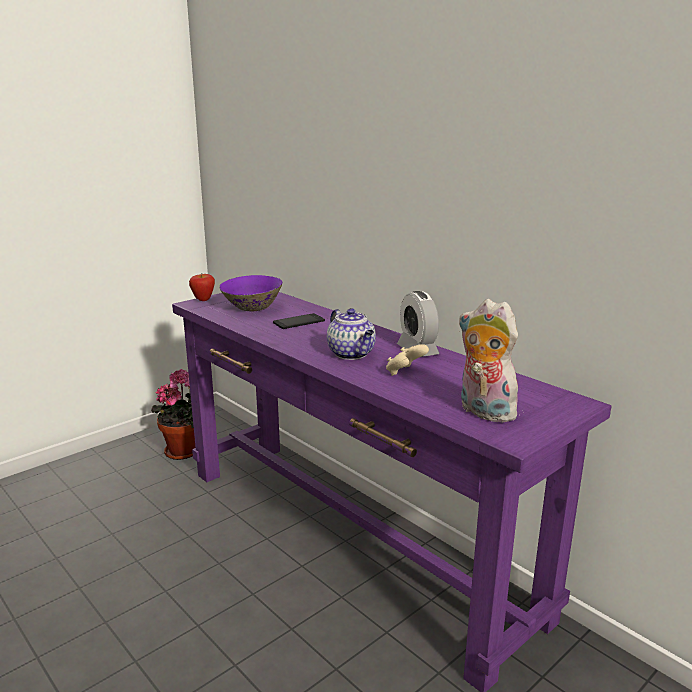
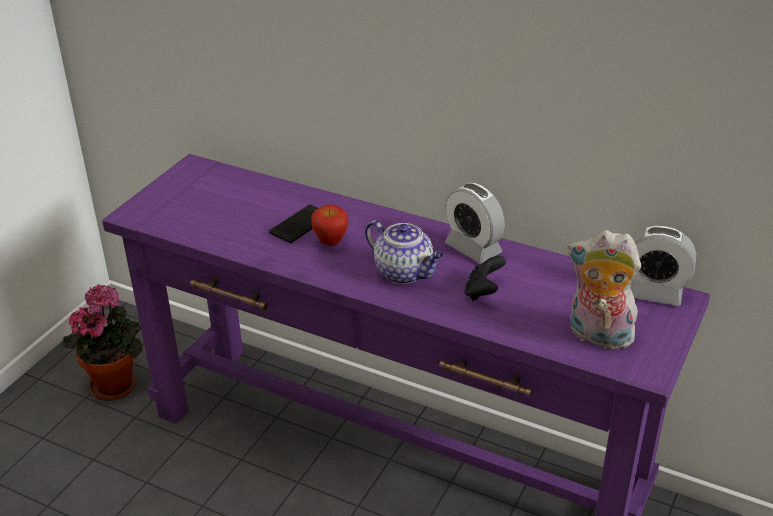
camera: 20 degrees left, 15 degrees up
(203, 300) = (140, 204): apple -> apple (330, 242)
(252, 307) = (219, 207): purple bowl -> none
(405, 373) = (483, 292): beige game controller -> black game controller
(555, 396) = (653, 293): none -> alarm clock

